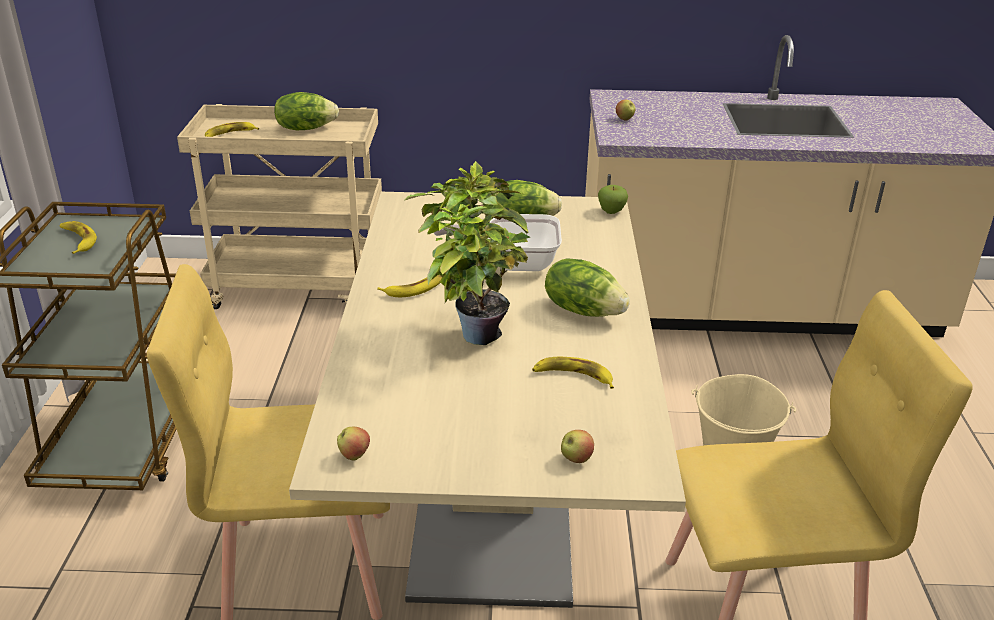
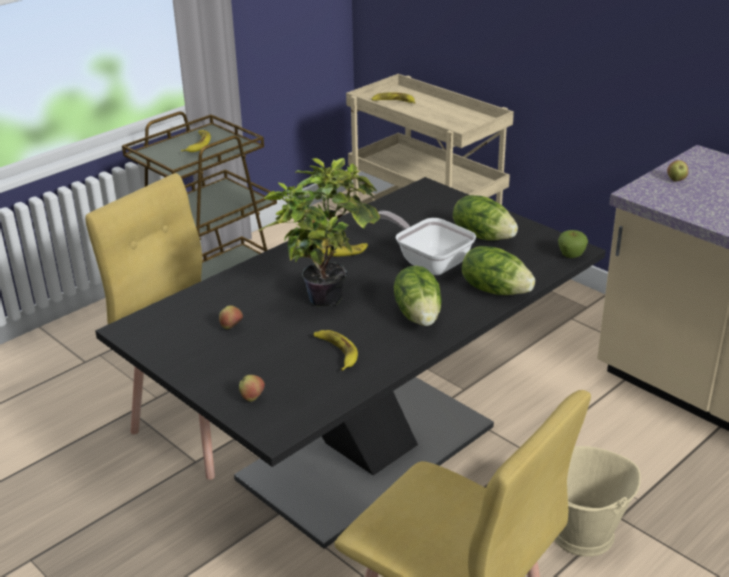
camera: 45 degrees right, 0 degrees up
(305, 128) = (450, 112): lettuce -> lettuce (495, 290)
(354, 456) = (148, 330): apple -> apple (231, 327)
(493, 498) = (367, 452): beige dining table -> black dining table

